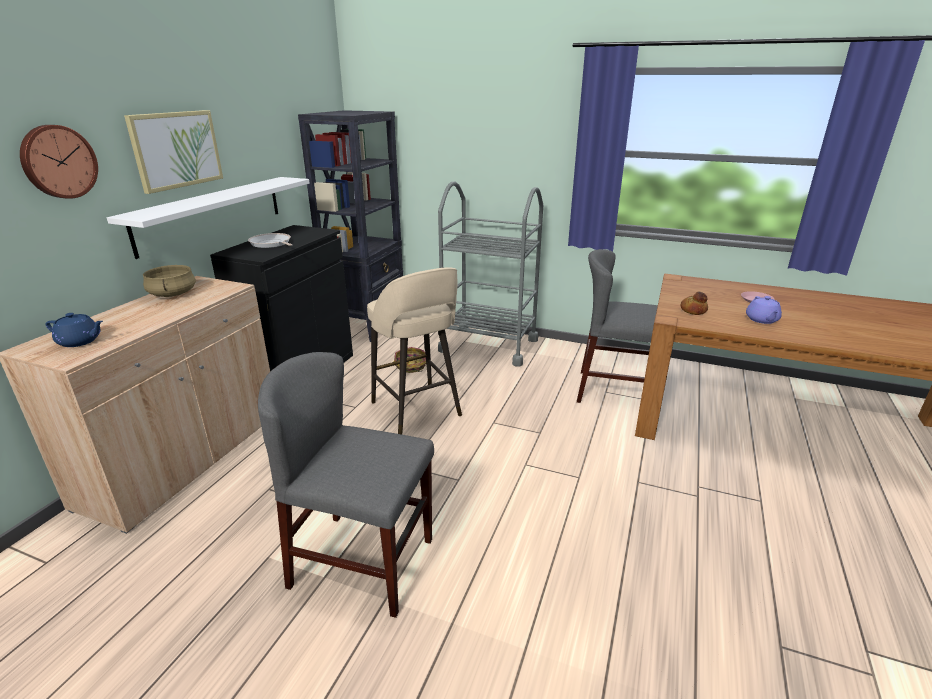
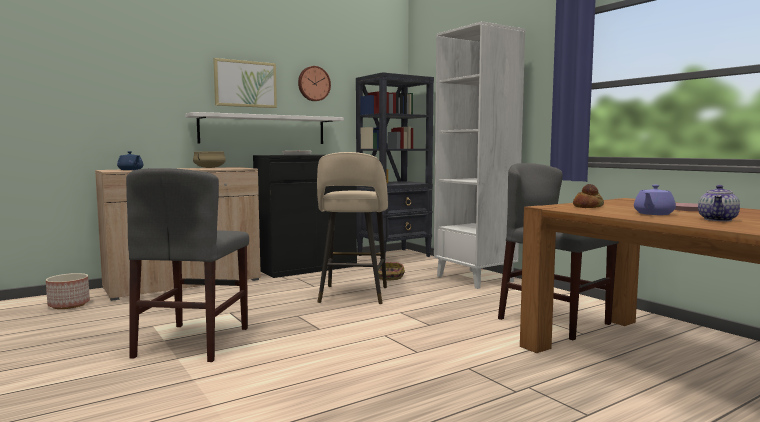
camera: 35 degrees right, 20 degrees down
(58, 162) = (164, 76): wall clock -> wall clock (313, 83)
(68, 570) = (68, 305): none -> planter
(363, 562) = (193, 342): grey chair -> grey chair turned 135 degrees counterclockwise
(489, 345) = (475, 279): grey cart -> white bookcase
(815, 324) = (718, 219): none -> teapot

